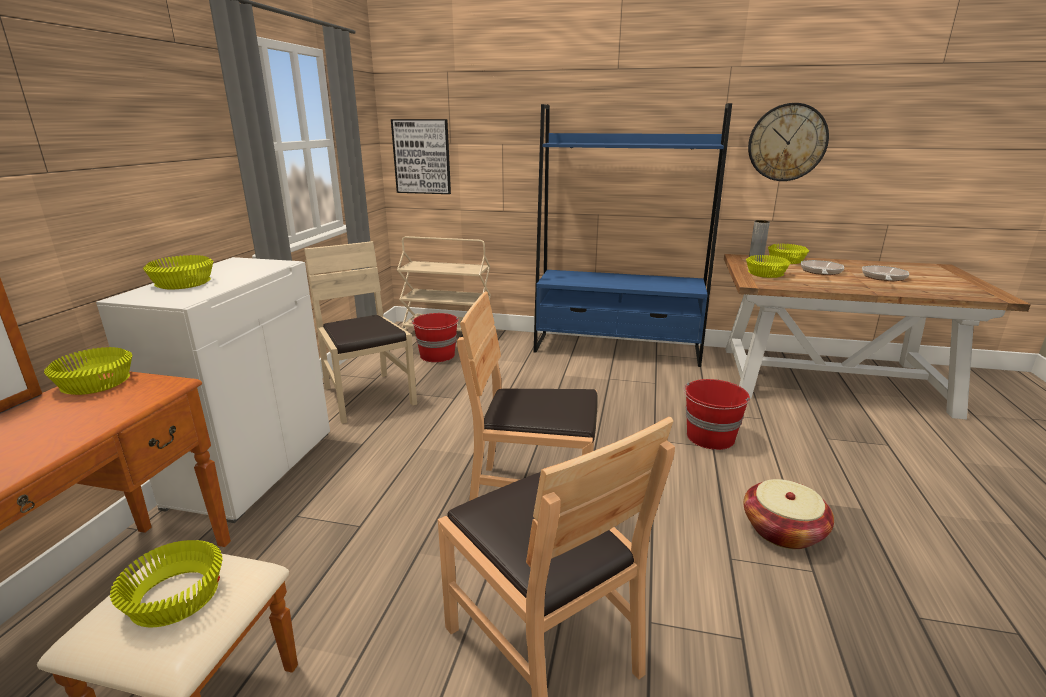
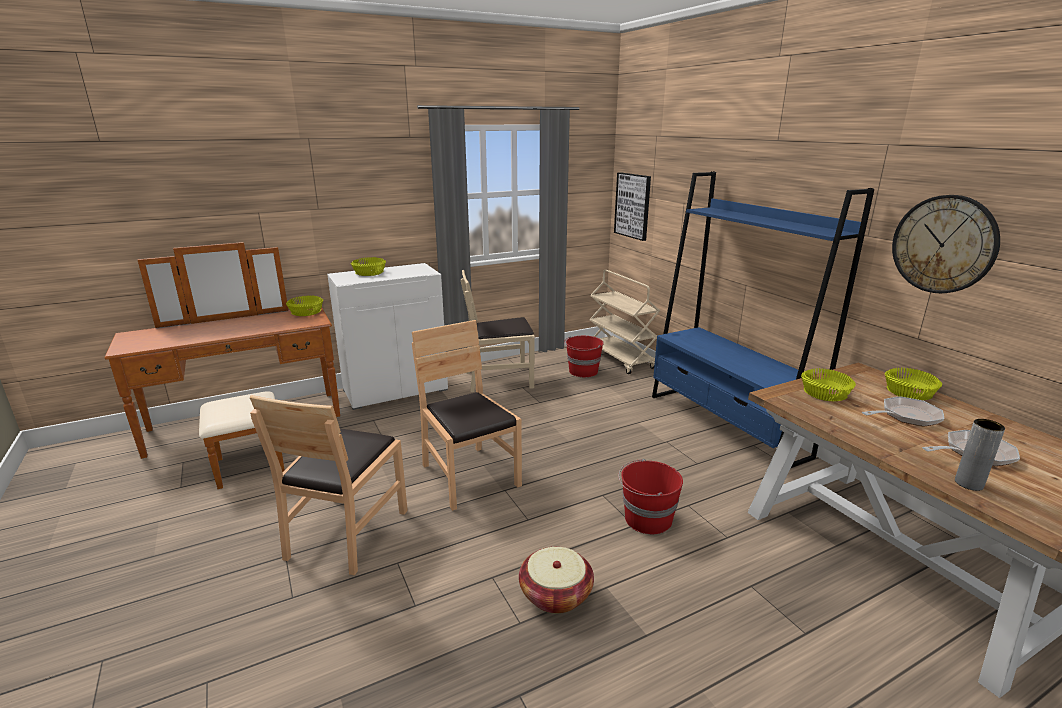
camera: 50 degrees right, 0 degrees up
(177, 597) = (238, 406): yellow bowl -> none
(368, 396) = (499, 379): beige chair -> beige chair turned 120 degrees counterclockwise
(755, 261) = (866, 380): grey vase -> grey vase (968, 484)

